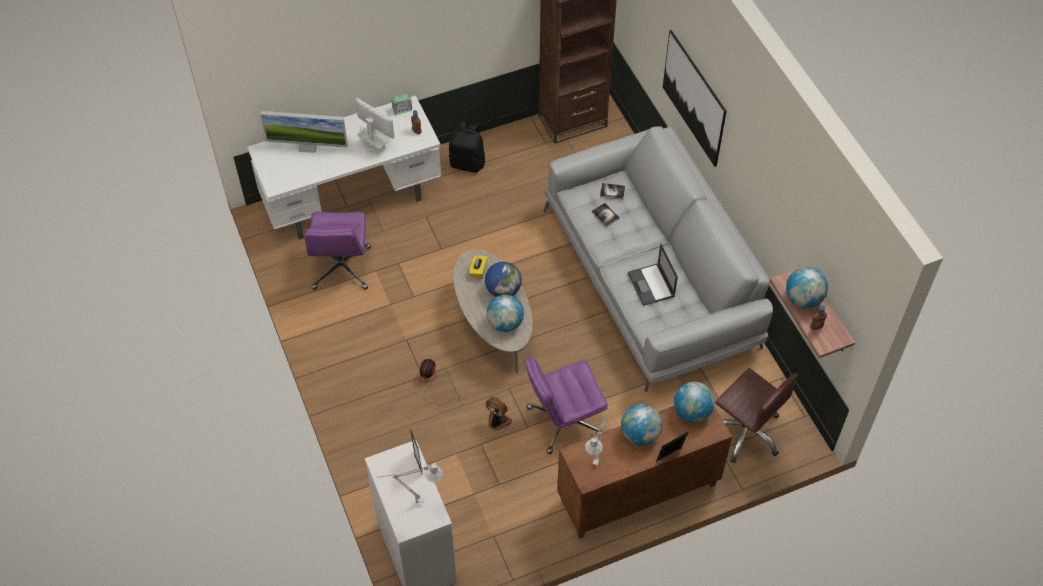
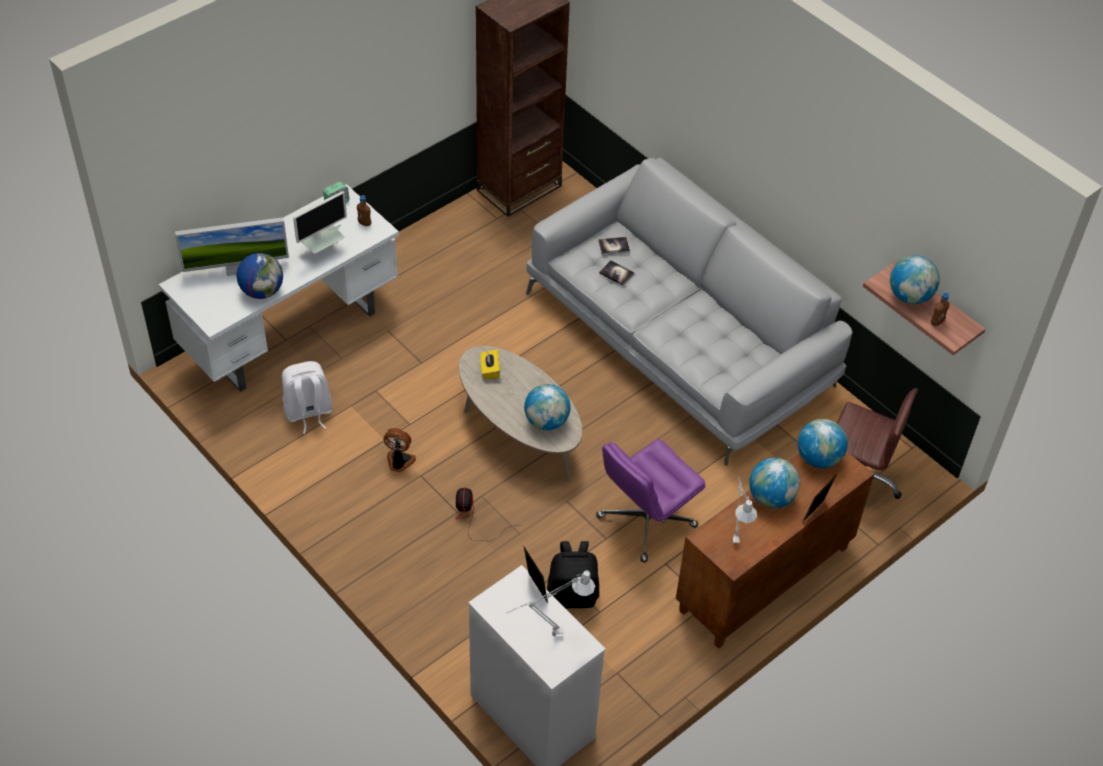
camera: 20 degrees left, 5 degrees down
(342, 268) = (308, 412): purple office chair -> white backpack
(376, 146) = (322, 250): monitor -> monitor turned 120 degrees clockwise
(468, 163) = (414, 260): black backpack -> black backpack (573, 594)
(497, 421) = (568, 541): fan -> fan (399, 462)
(503, 290) = (529, 385): globe -> globe (262, 291)
(651, 285) = (701, 338): laptop -> none
(694, 98) = (695, 110): picture -> none

